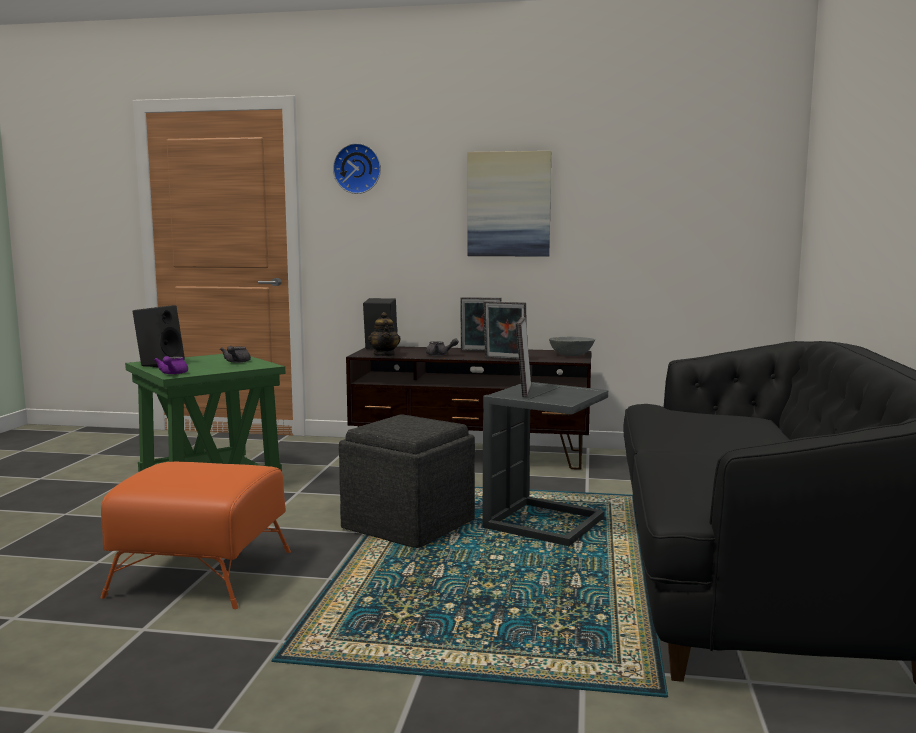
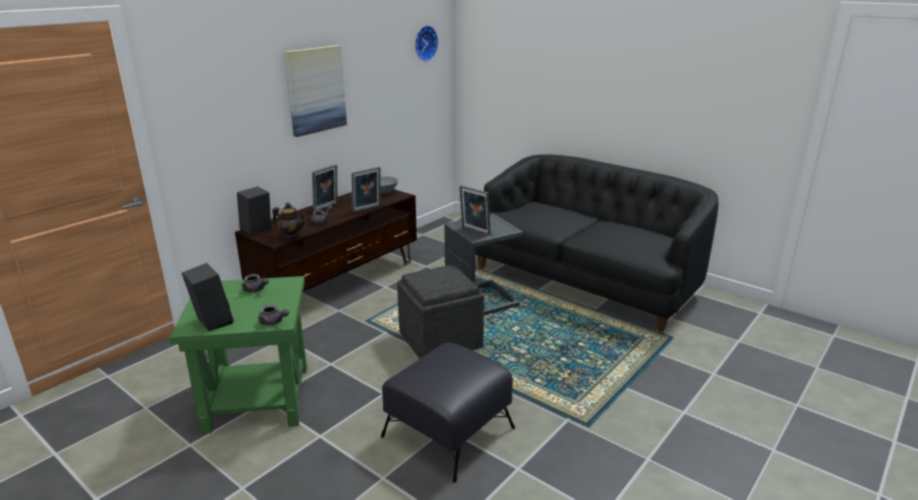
camera: 60 degrees left, 15 degrees up
(172, 374) = (273, 322): purple teapot -> grey teapot
(201, 572) = (447, 432): orange ottoman -> black ottoman
(357, 168) = (197, 76): wall clock -> wall clock (424, 43)

